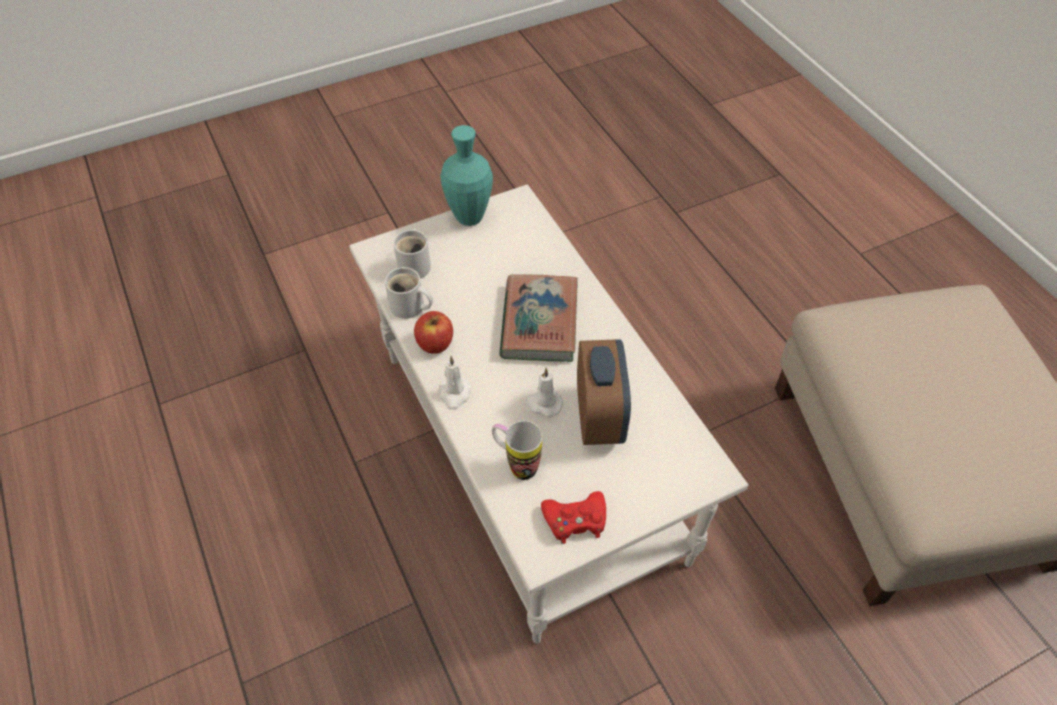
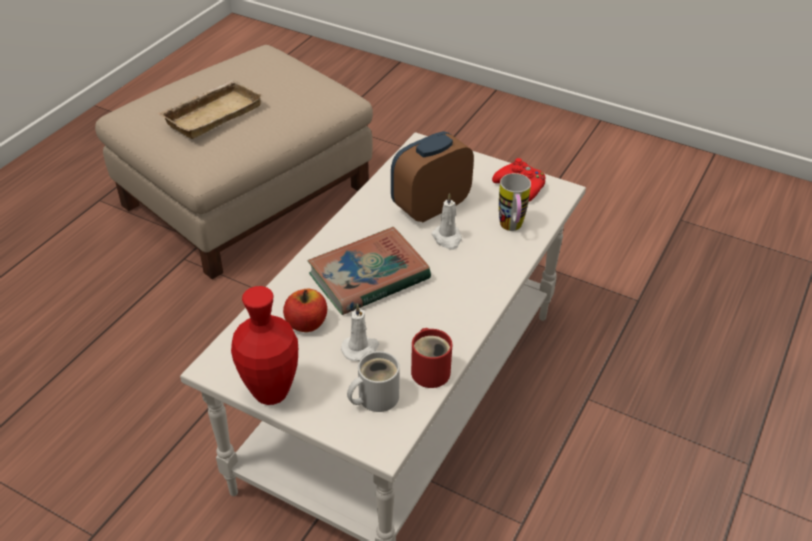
camera: 125 degrees left, 10 degrees down
(409, 307) = (431, 369): white mug -> red mug
(435, 343) = (453, 329): apple -> apple (306, 323)
(455, 394) = (489, 289): white candle -> white candle (360, 348)
(469, 217) = (271, 393): turquoise vase -> red vase
(931, 358) = (212, 113): none -> beige tray

